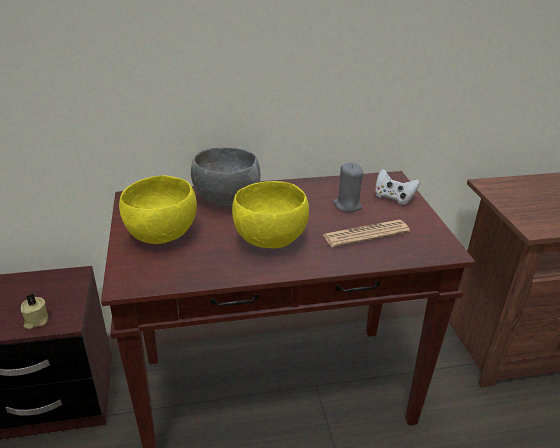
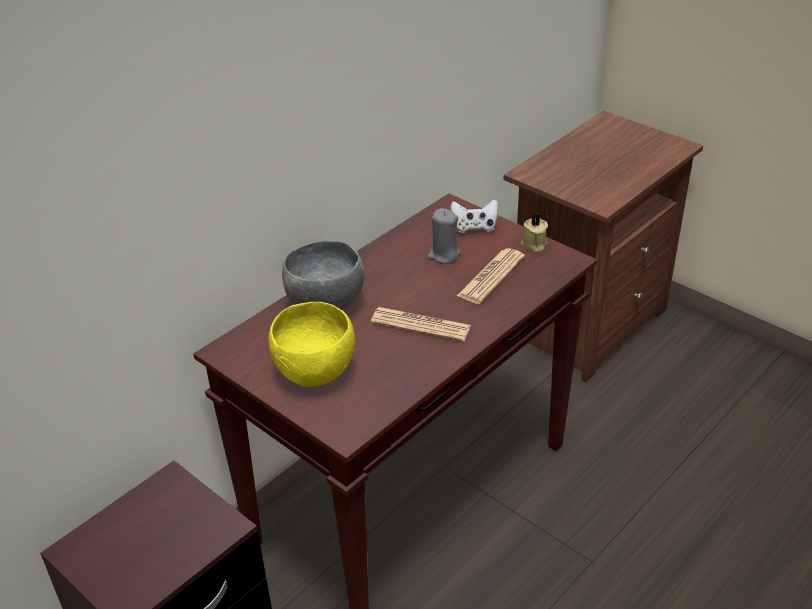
camera: 35 degrees left, 5 degrees up
(36, 321) = (193, 545): beige candle -> beige candle (534, 245)
(271, 241) = (420, 325): yellow bowl -> newspaper

